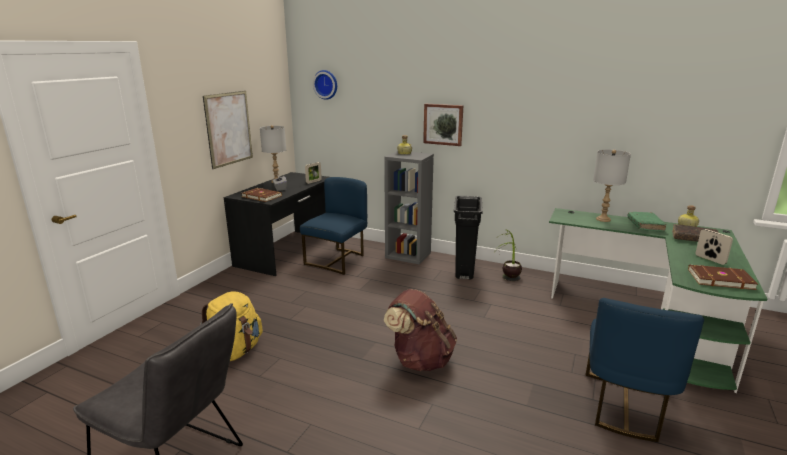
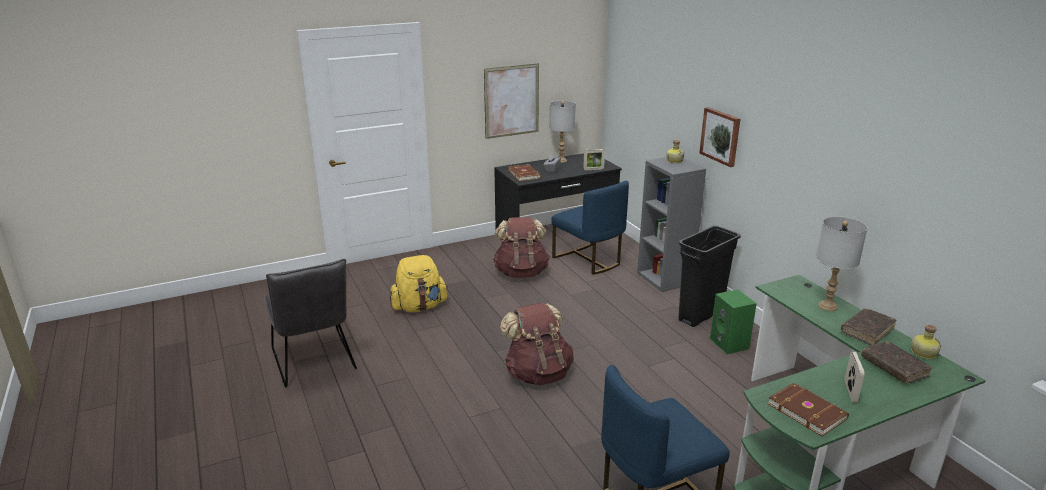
camera: 40 degrees right, 5 degrees up
(295, 287) = (521, 272): none -> brown backpack
(326, 84) = (631, 63): wall clock -> none
(337, 260) = (588, 260): blue chair -> blue chair turned 75 degrees clockwise
(507, 281) = (730, 344): potted plant -> green speaker
(645, 225) = (867, 331): green book -> brown book

